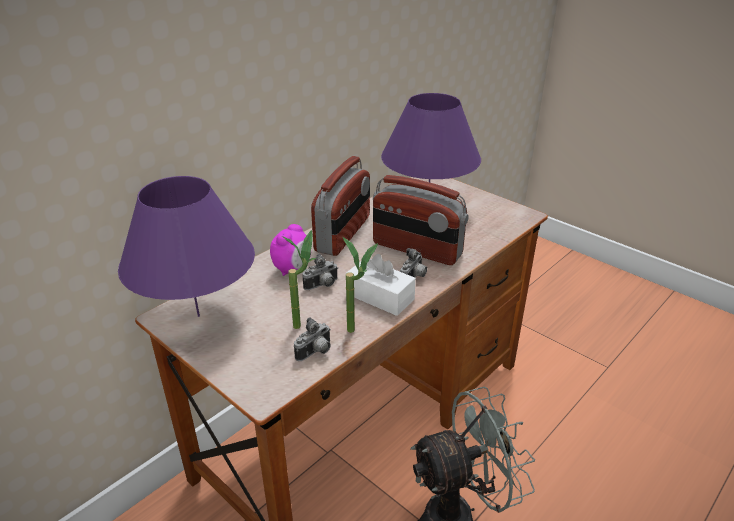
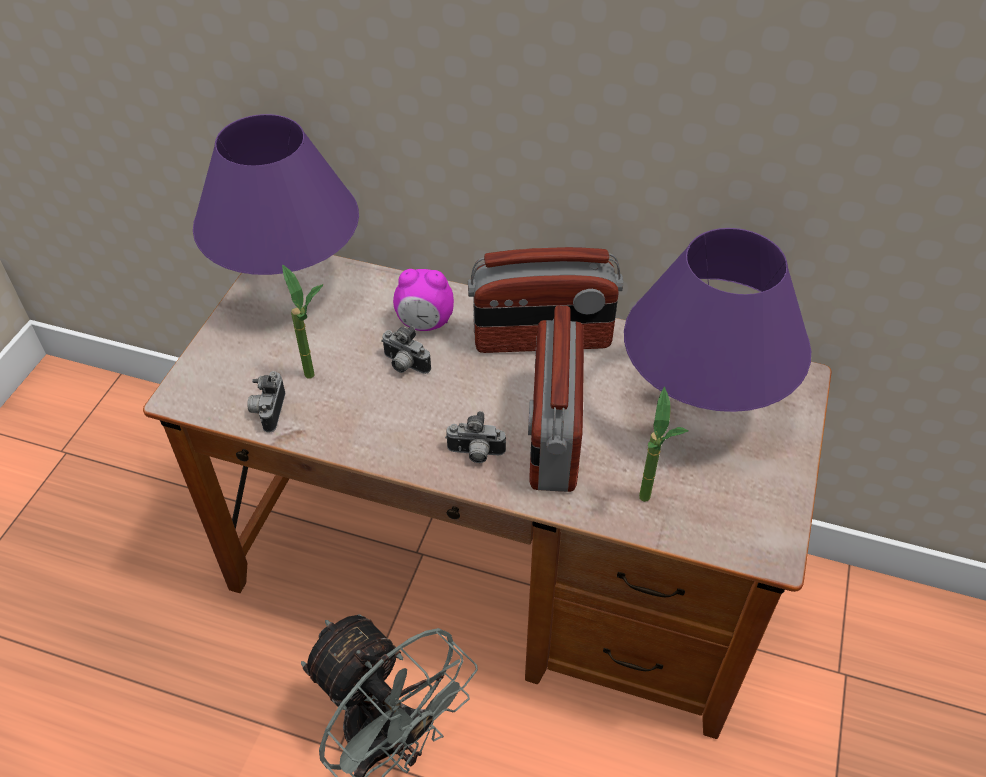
camera: 65 degrees right, 15 degrees up
(316, 352) = (268, 411): camera -> camera turned 75 degrees clockwise
(358, 331) = (326, 436): potted plant -> potted plant (648, 506)
(380, 297) = (410, 432): white tissue box -> none

